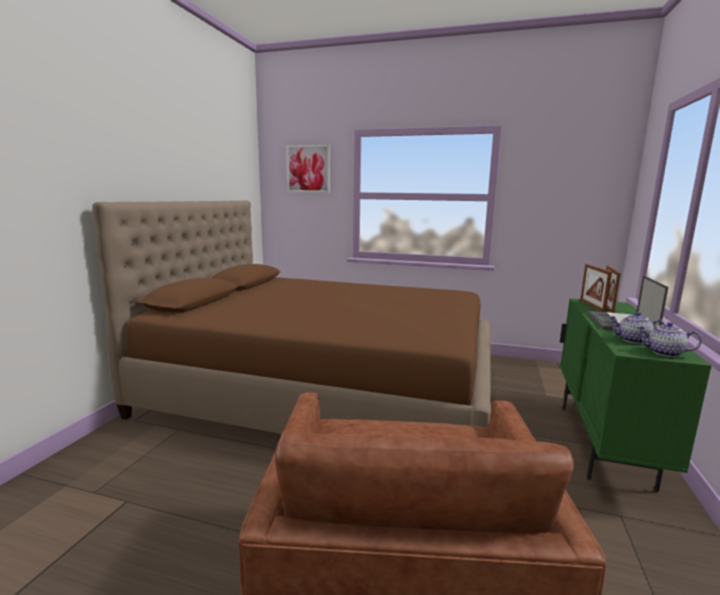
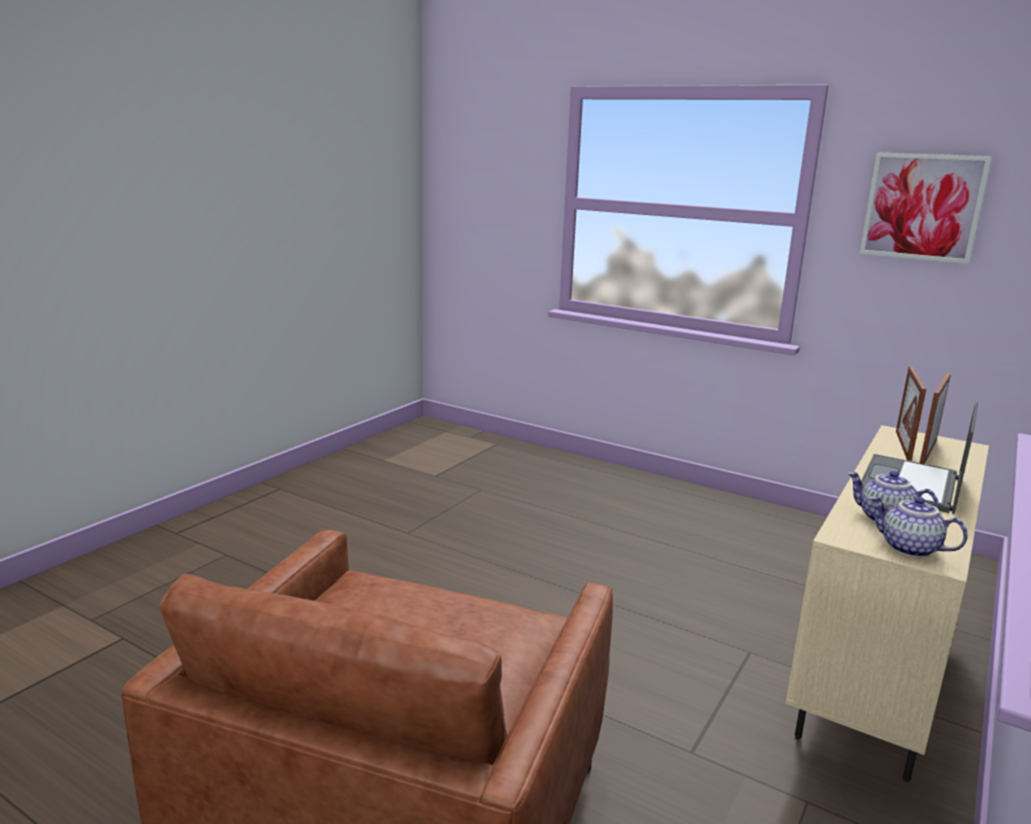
camera: 15 degrees right, 5 degrees up
(308, 169) = (496, 152): picture -> picture (922, 207)
(325, 391) = (458, 529): brown bed -> none
(603, 444) = (871, 690): green cabinet -> beige cabinet

